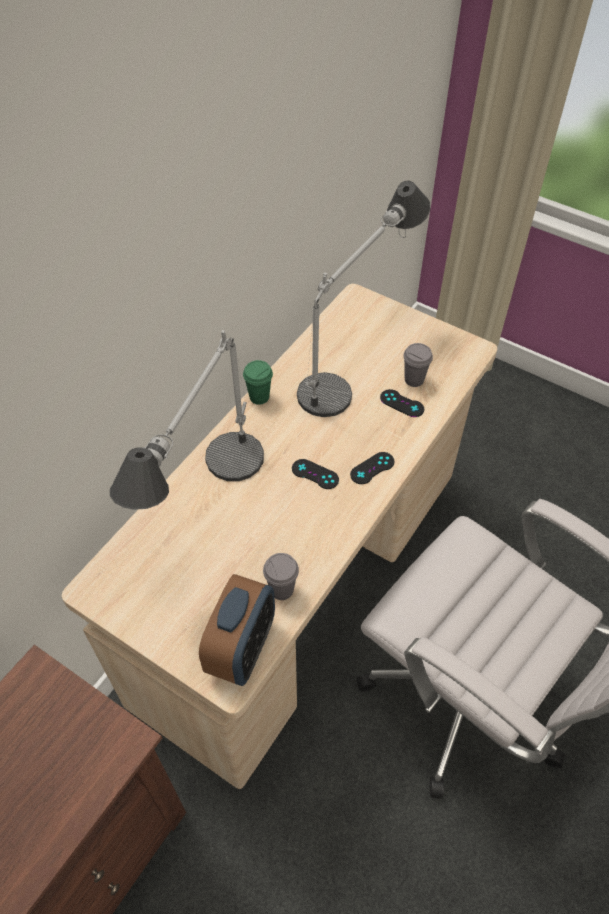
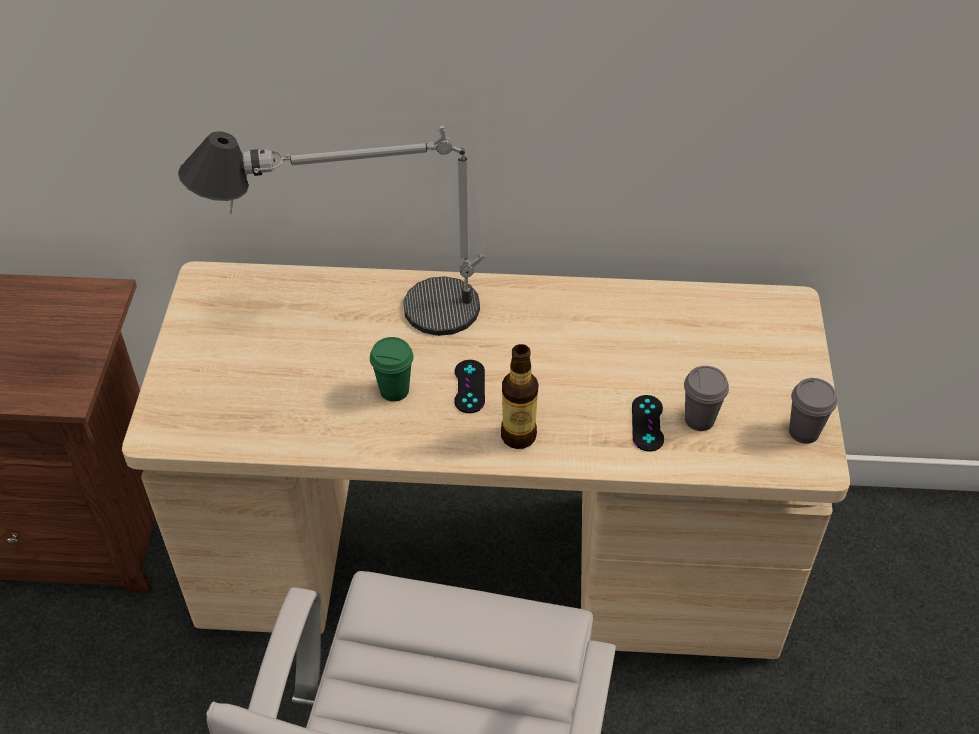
camera: 60 degrees right, 5 degrees down
(242, 649) = (199, 425): alarm clock -> none
(259, 397) = (545, 288): green cup -> green cup (394, 390)
(281, 589) = (291, 426): grey cup -> grey cup (803, 432)
(355, 361) = (679, 349): table lamp -> none
(372, 468) = (518, 436): black game controller -> bottle

